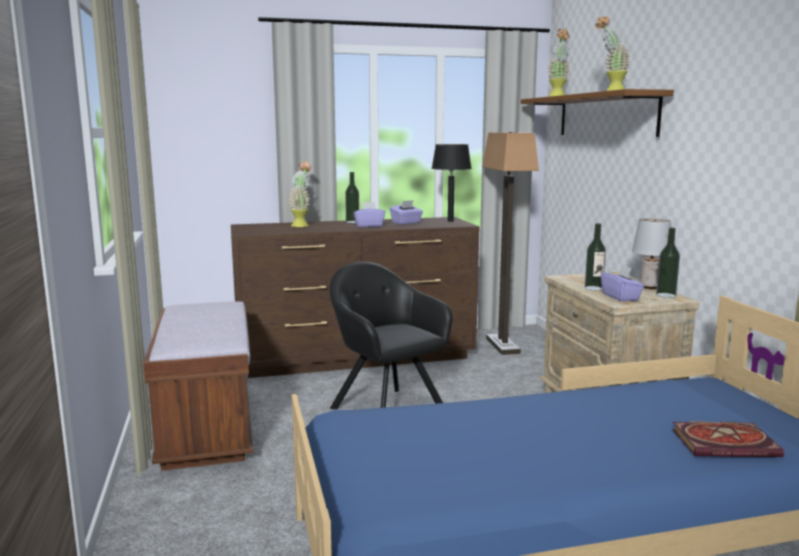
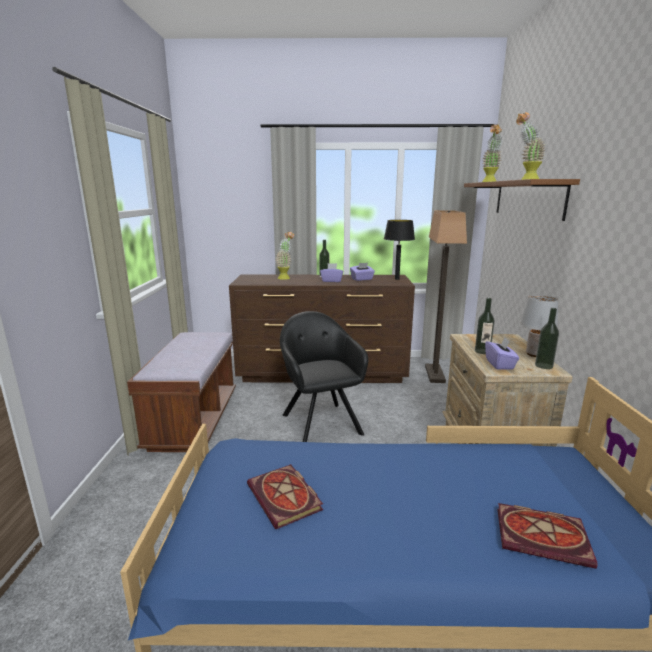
camera: 15 degrees right, 5 degrees up
(447, 450) = (286, 498): none -> book

